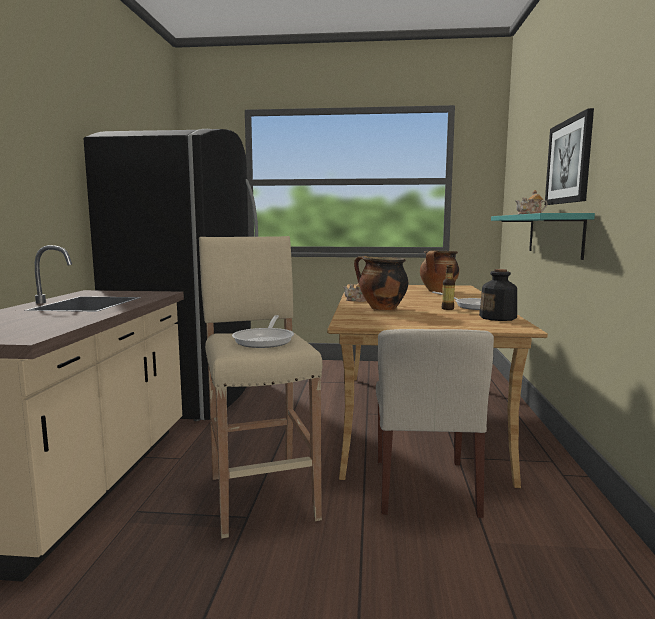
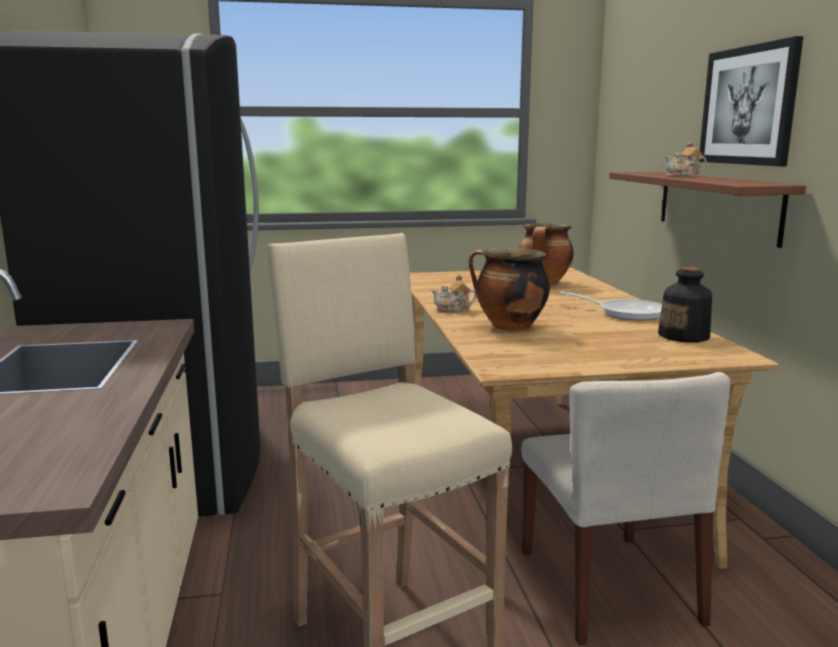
camera: 15 degrees left, 5 degrees up
(265, 340) = (407, 414): frying pan -> none
(447, 309) = (598, 321): bottle -> none
(554, 234) = (716, 205): turquoise shelf -> brown shelf

